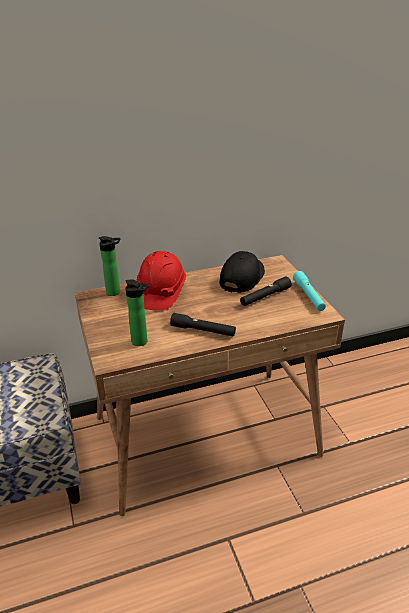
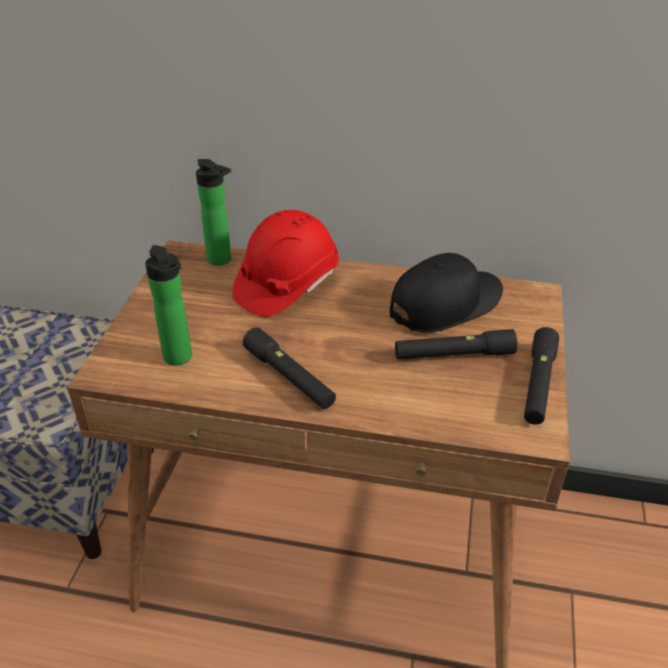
camera: 30 degrees right, 5 degrees up
(308, 296) = (538, 384): turquoise flashlight -> black flashlight

